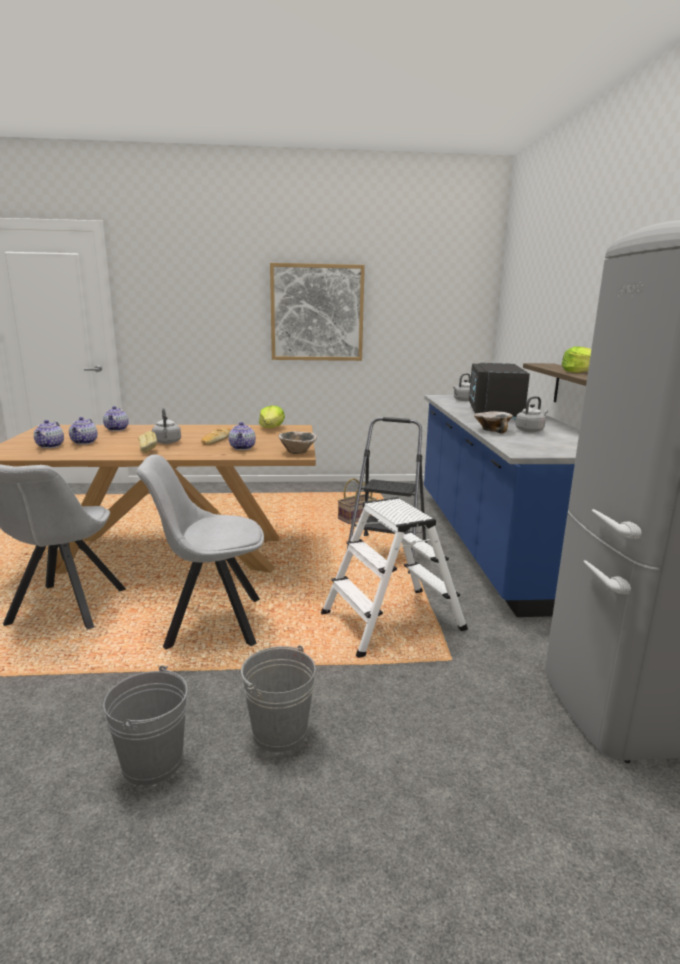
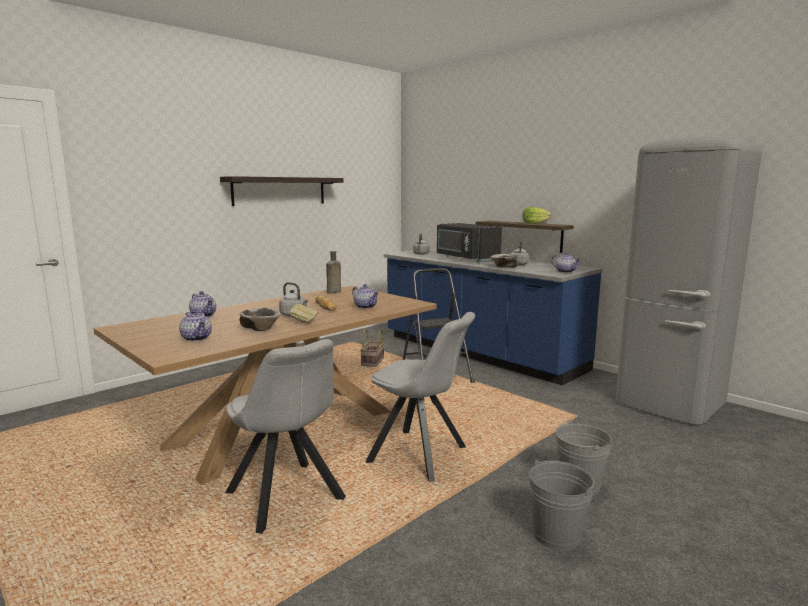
camera: 40 degrees left, 5 degrees down
(85, 442) = (219, 329): teapot -> teapot (565, 271)
(211, 622) = (420, 455): grey chair -> grey chair turned 105 degrees counterclockwise
(271, 428) = (333, 292): lettuce -> brown bottle
(297, 452) = (411, 302): bowl -> bowl (261, 329)
(317, 313) = (280, 191): picture -> shelf
(392, 621) = (515, 410): white step ladder -> none

